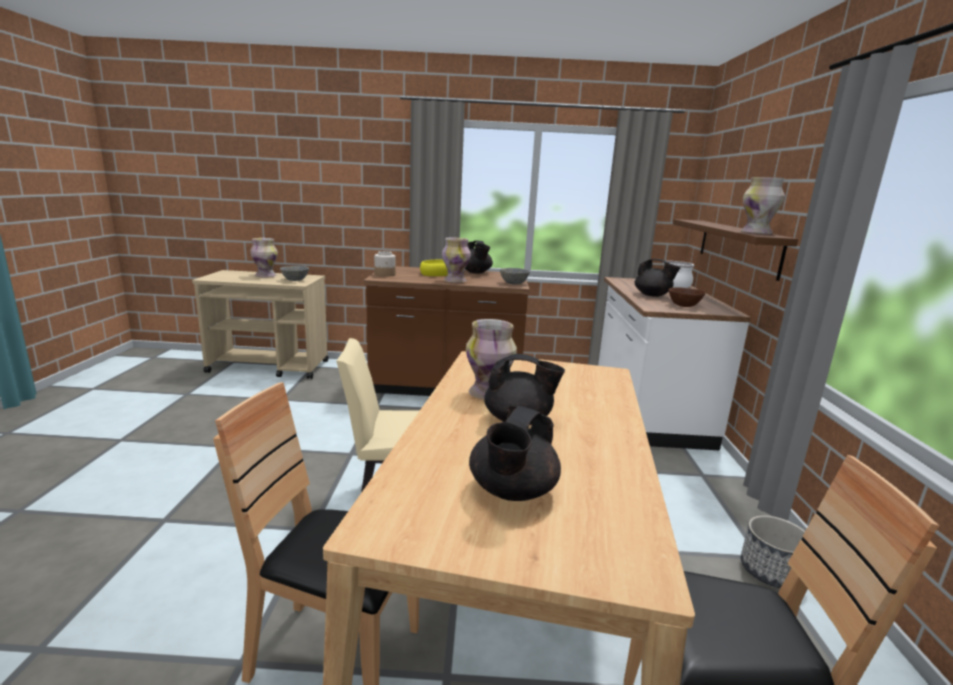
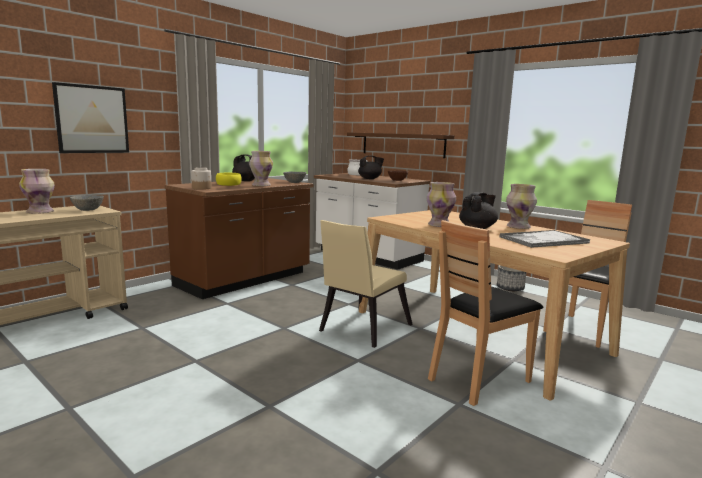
camera: 50 degrees left, 5 degrees down
(331, 195) = (92, 119): none -> picture
(512, 491) = (543, 240): black teapot -> tray
(756, 233) = (430, 134): vase -> vase (519, 227)

